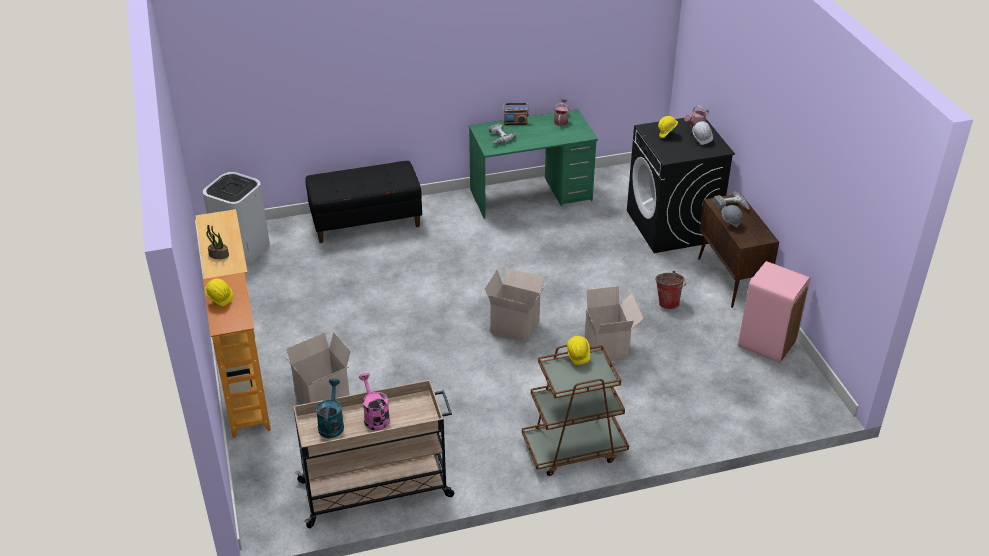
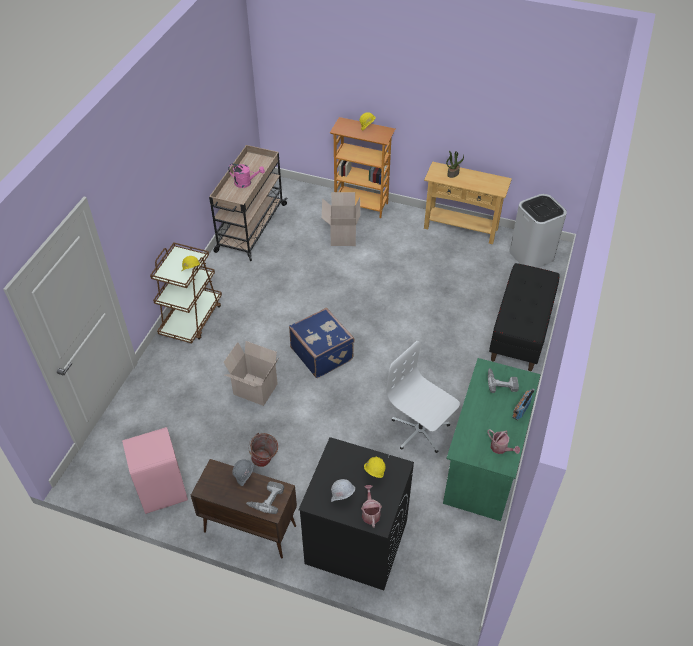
camera: 125 degrees right, 10 degrees up
(331, 424) = (258, 167): turquoise watering can -> none
(516, 326) = (322, 353): cardboard box -> blue suitcase
(539, 235) = (420, 430): none -> white office chair

